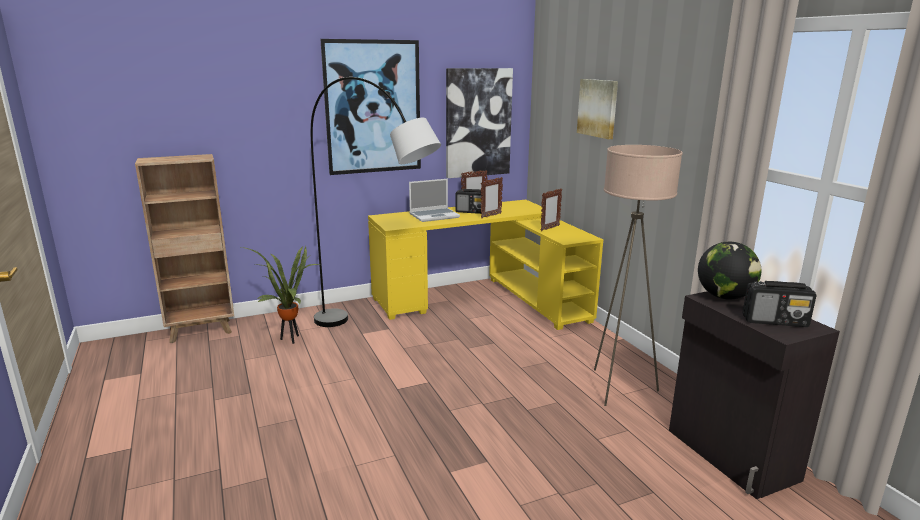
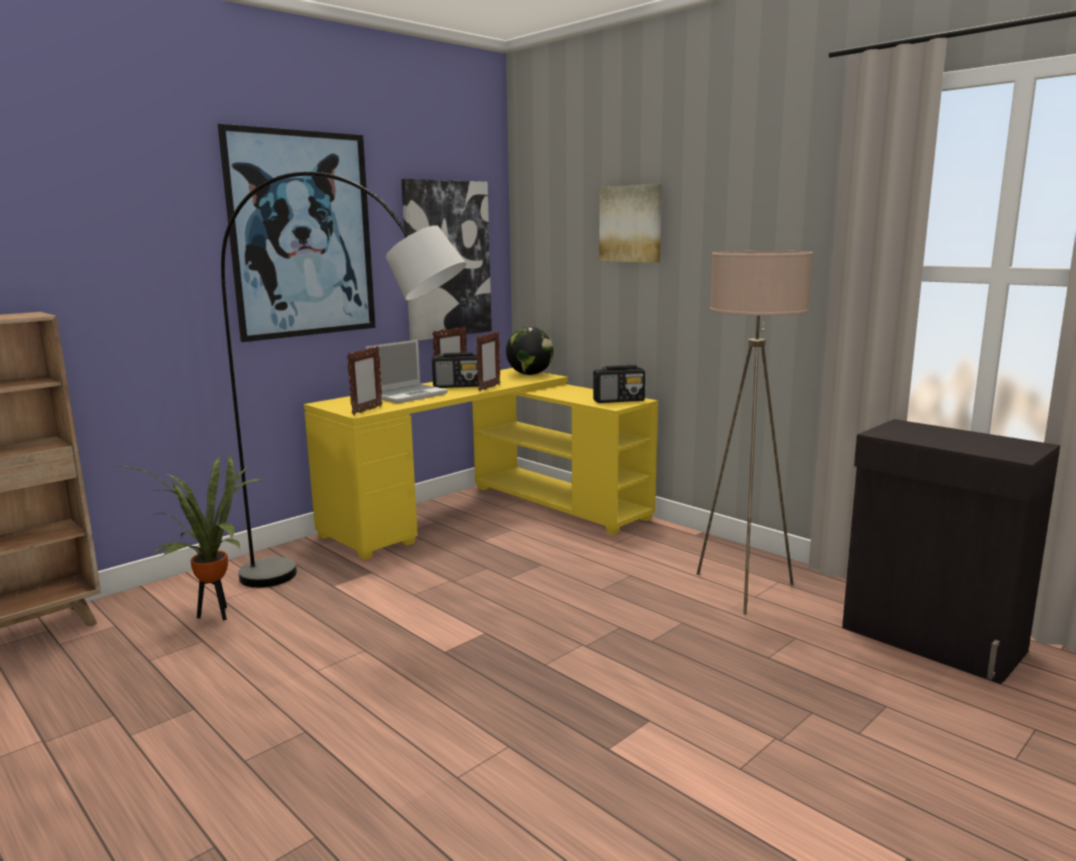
camera: 20 degrees left, 5 degrees down
(549, 228) = (577, 396): picture frame -> picture frame (367, 410)
(724, 297) = (900, 430): globe -> globe (530, 374)
(775, 321) = (987, 445): radio -> radio (619, 400)

